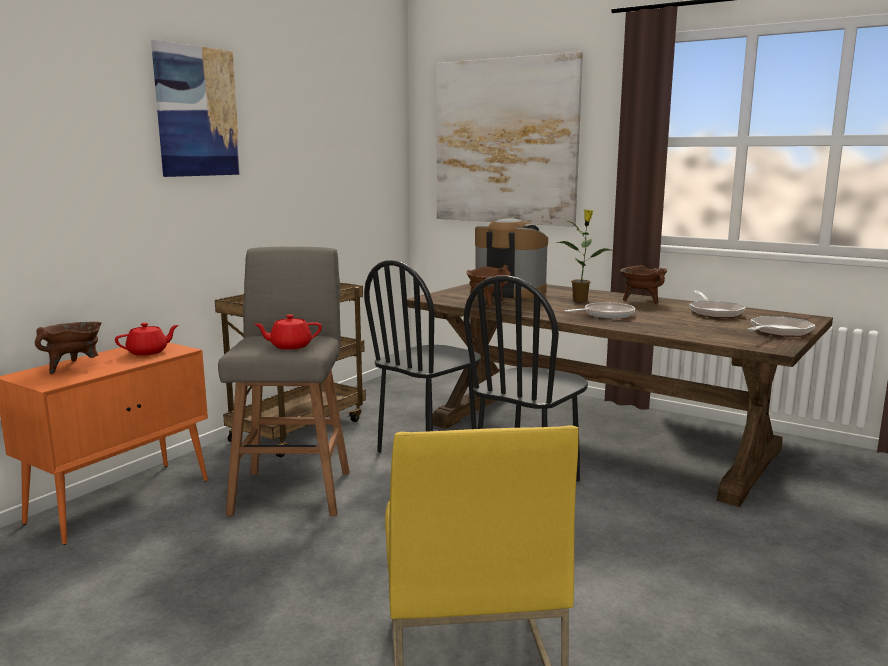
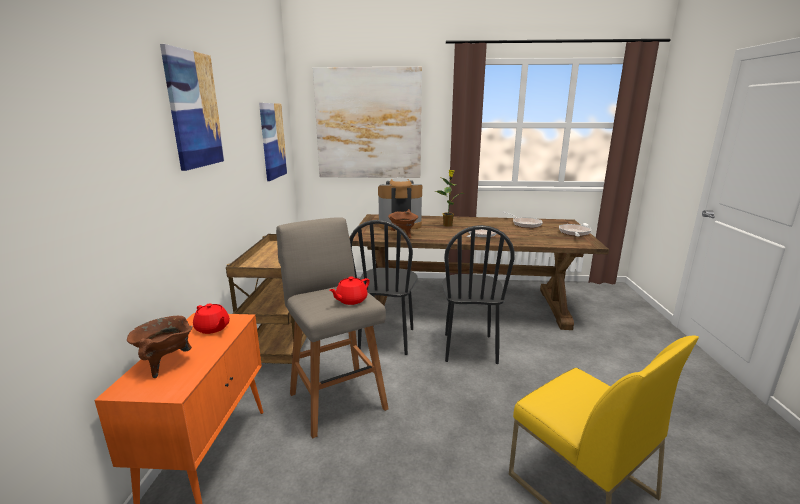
camera: 30 degrees left, 5 degrees up
(148, 352) = (212, 328): red teapot -> red teapot turned 105 degrees clockwise
(357, 161) = (273, 141): none -> picture
(642, 300) = (478, 221): brown cooking pot -> none

